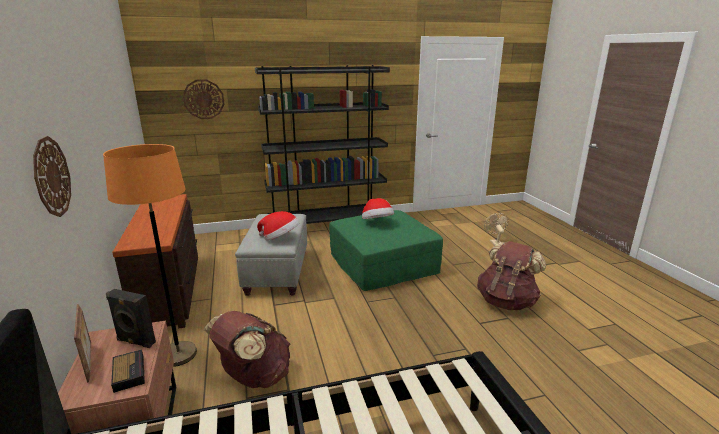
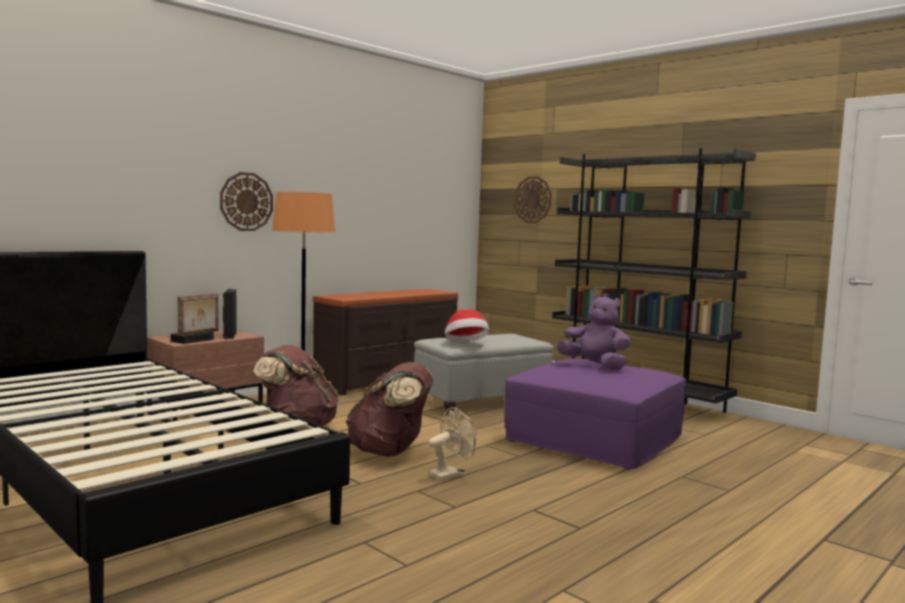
camera: 60 degrees right, 15 degrees down
(377, 222) = (595, 366): hat -> purple plush toy
(382, 264) = (594, 438): green ottoman -> purple ottoman
(494, 242) = (846, 498): beige fan -> beige fan (451, 474)
(506, 302) = (630, 523): brown backpack -> brown backpack (390, 452)

